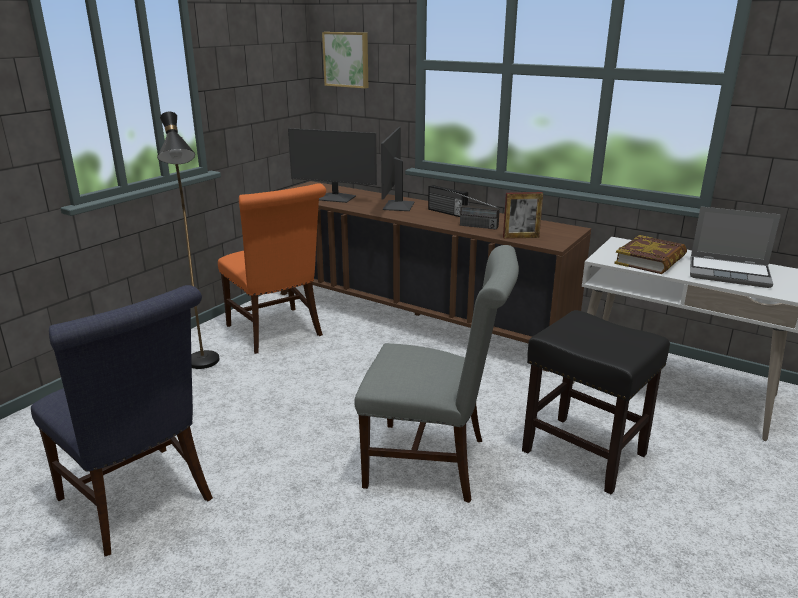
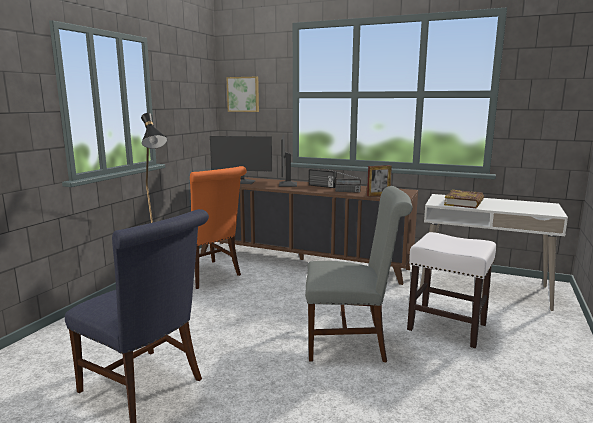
camera: 10 degrees left, 10 degrees down
(582, 452) = (445, 327): black stool -> white stool
(729, 273) = (514, 206): laptop -> none

